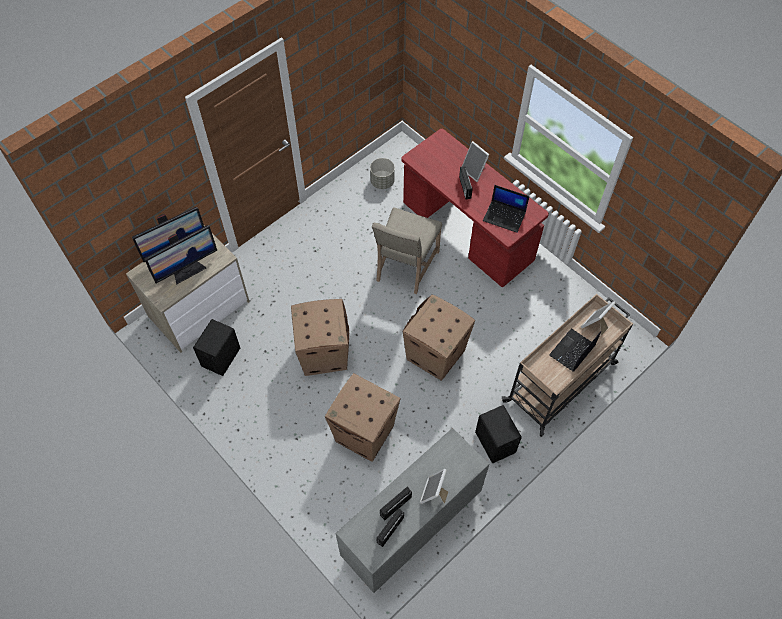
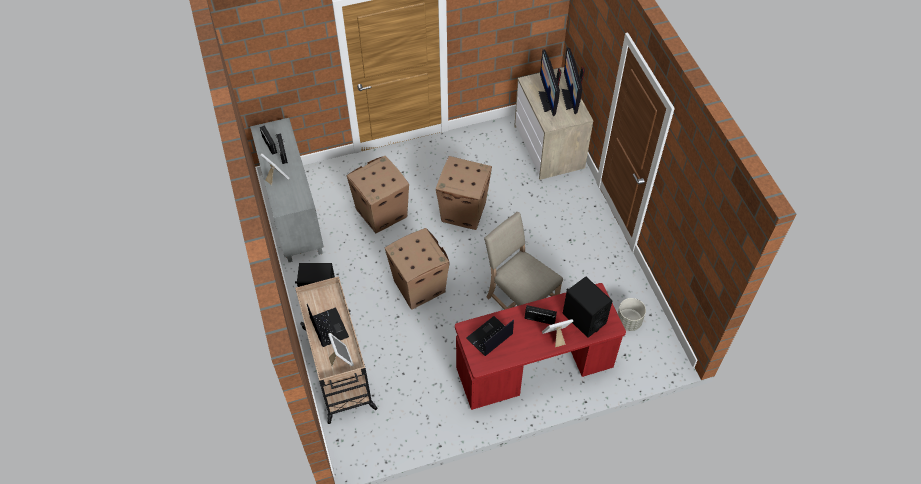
camera: 115 degrees right, 5 degrees down
(221, 357) = (496, 148): black speaker -> black speaker (584, 318)

